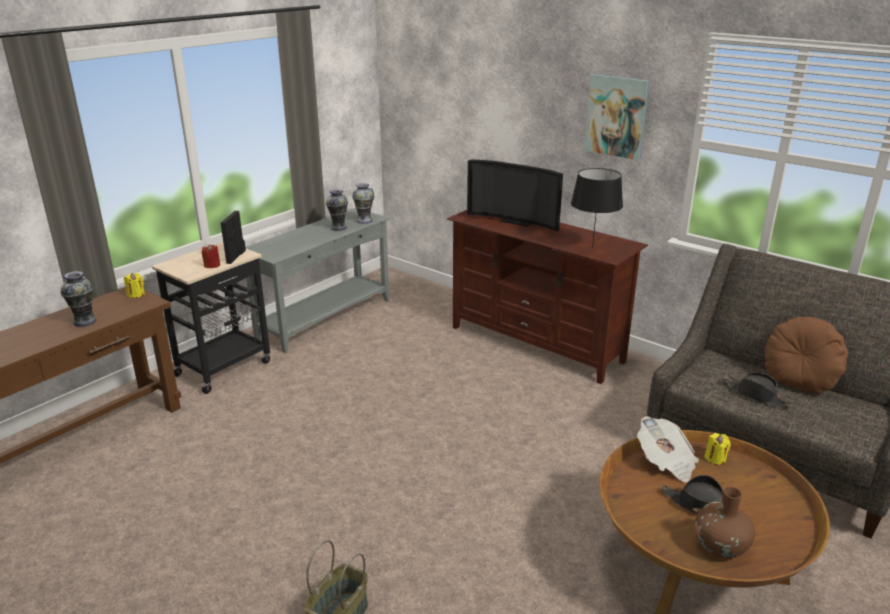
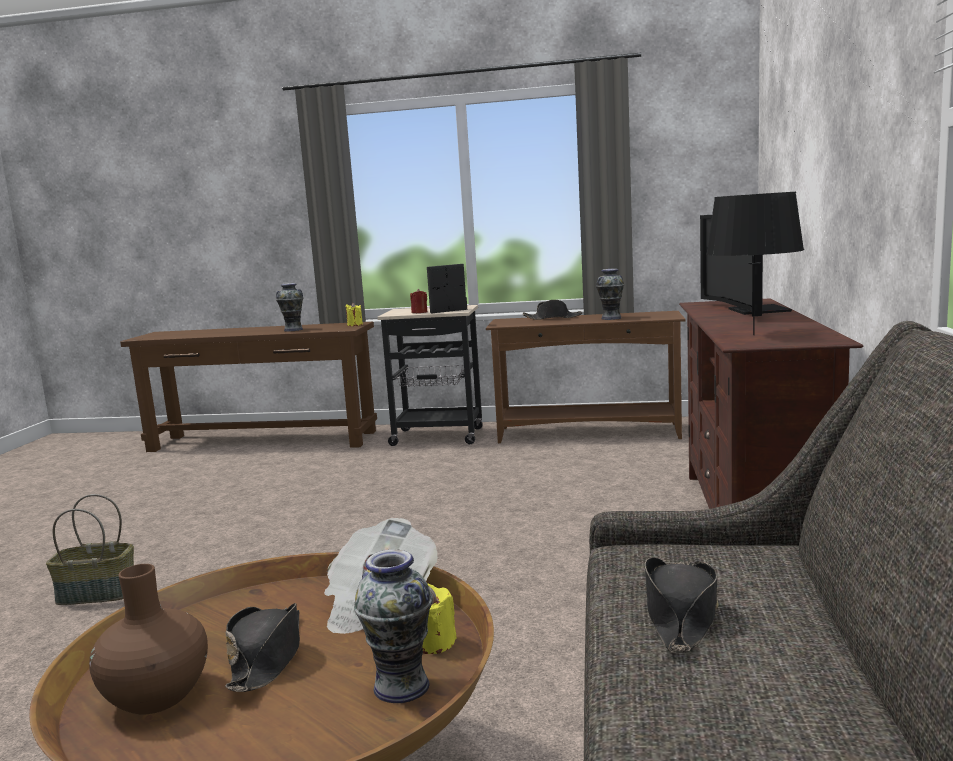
camera: 60 degrees right, 15 degrees down
(290, 237) = (552, 318): none -> black hat
(325, 318) = (589, 433): grey console table -> brown console table
(364, 221) = (651, 317): vase -> vase (402, 686)
(616, 116) = (880, 109): picture -> none
(798, 383) = (825, 651): brown pillow -> none

